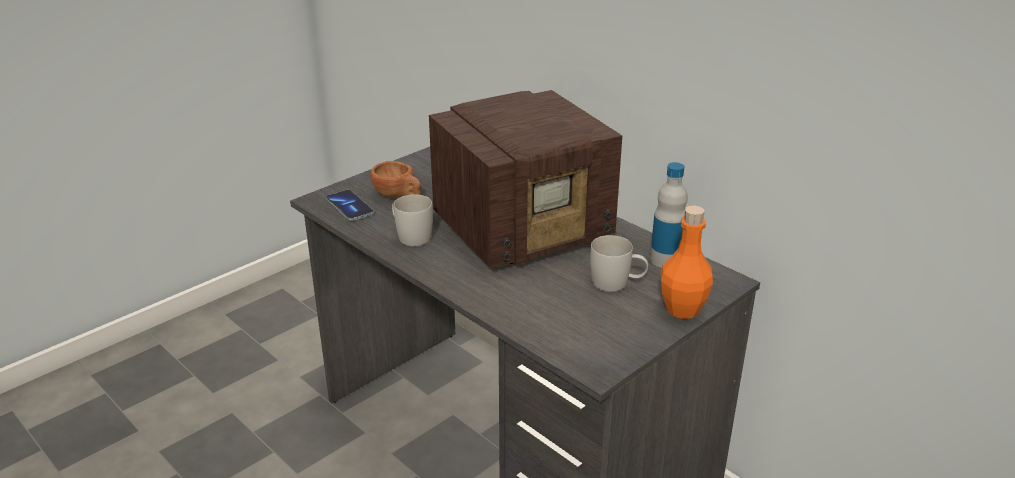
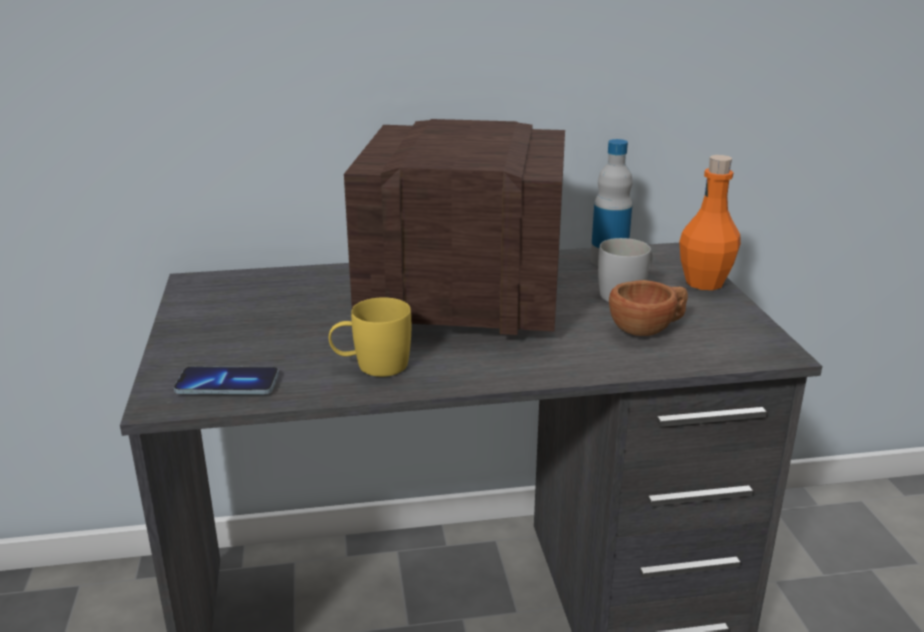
camera: 55 degrees left, 5 degrees down
(398, 196) = (257, 343): brown cup -> brown cup (648, 330)
(410, 235) = (371, 366): white mug -> yellow mug
(525, 229) = (459, 300): radio -> radio turned 90 degrees counterclockwise

